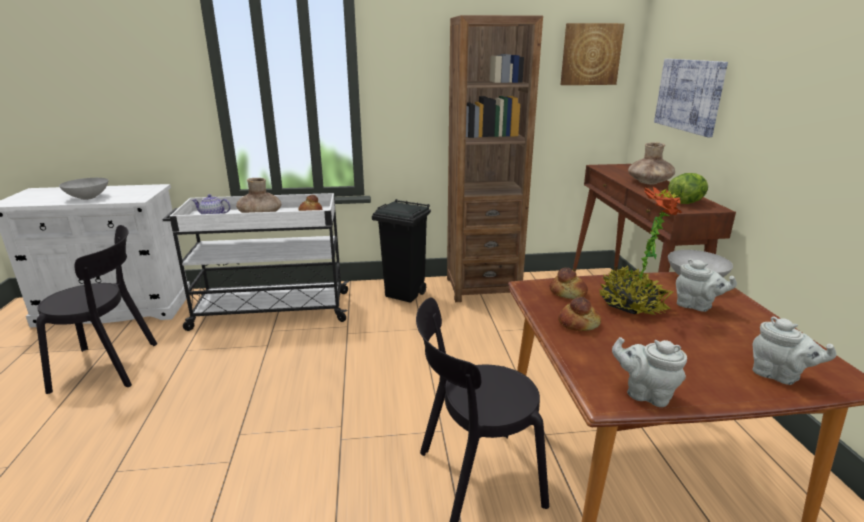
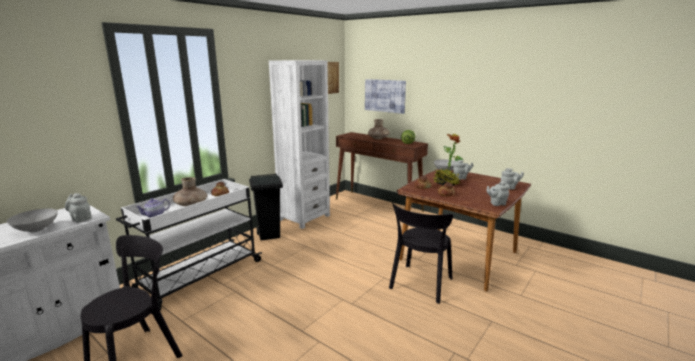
camera: 45 degrees left, 5 degrees down
(128, 197) = (80, 218): none -> grey teapot
(482, 288) = (304, 217): brown bookcase -> white bookcase

